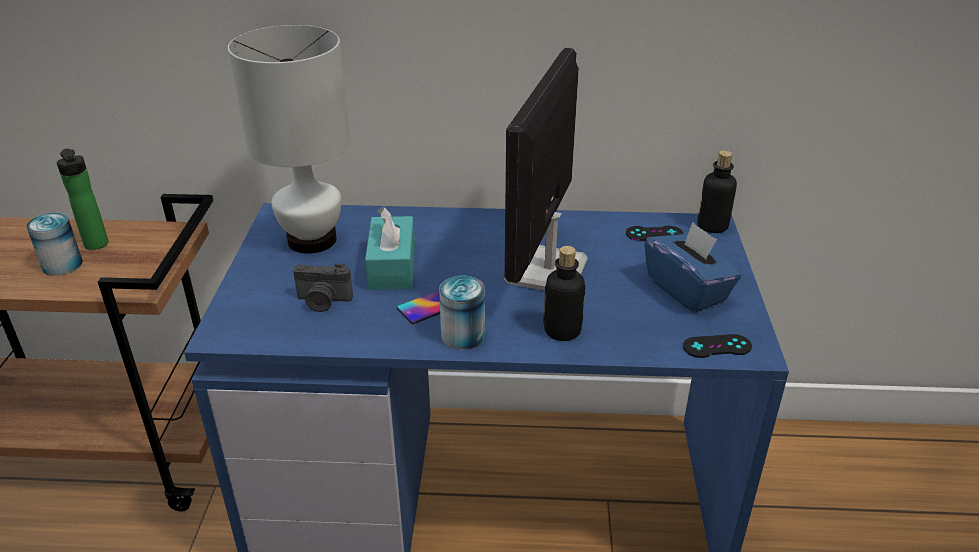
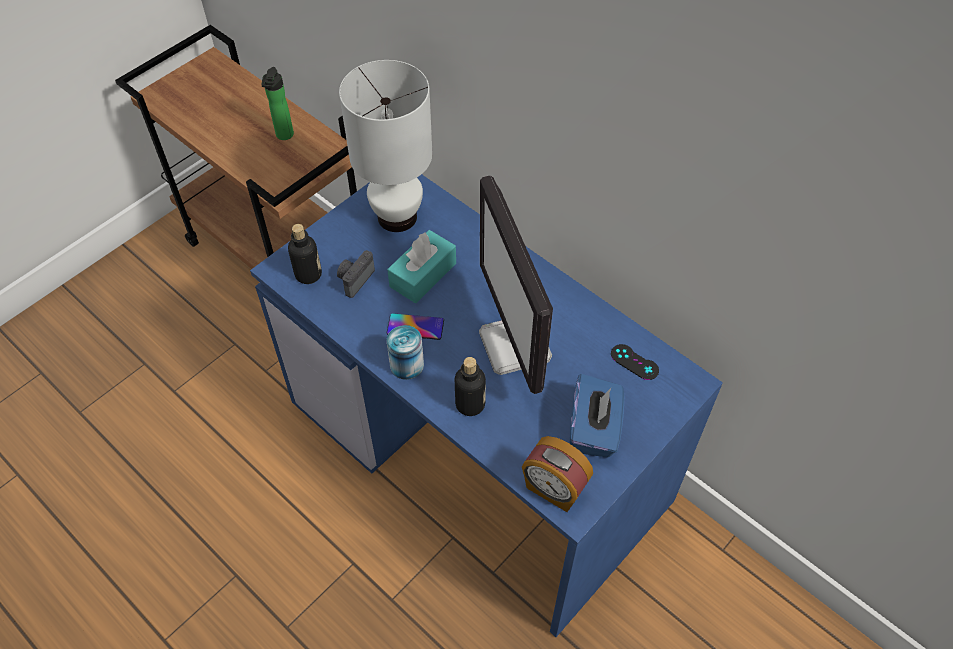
camera: 40 degrees right, 20 degrees up
(62, 265) = (253, 143): can -> none
(323, 301) = (354, 279): camera -> camera turned 75 degrees clockwise
(546, 271) = (516, 346): monitor -> monitor turned 75 degrees counterclockwise
(712, 226) = (690, 384): bottle -> bottle (308, 274)
(717, 346) = (553, 489): black game controller -> alarm clock

